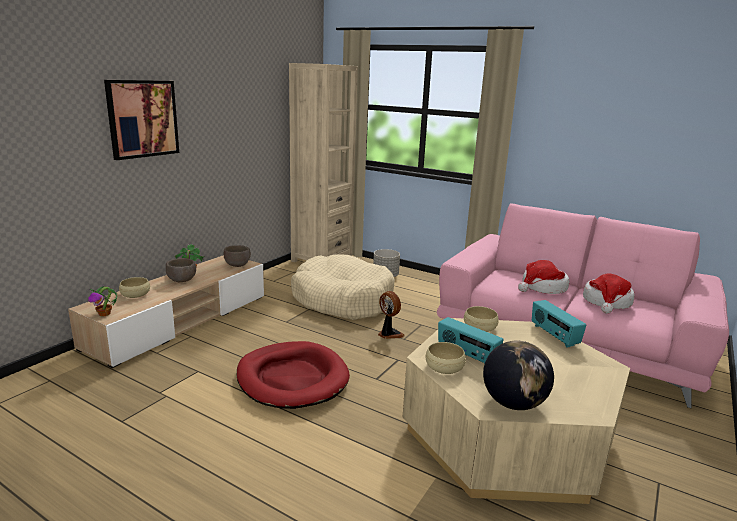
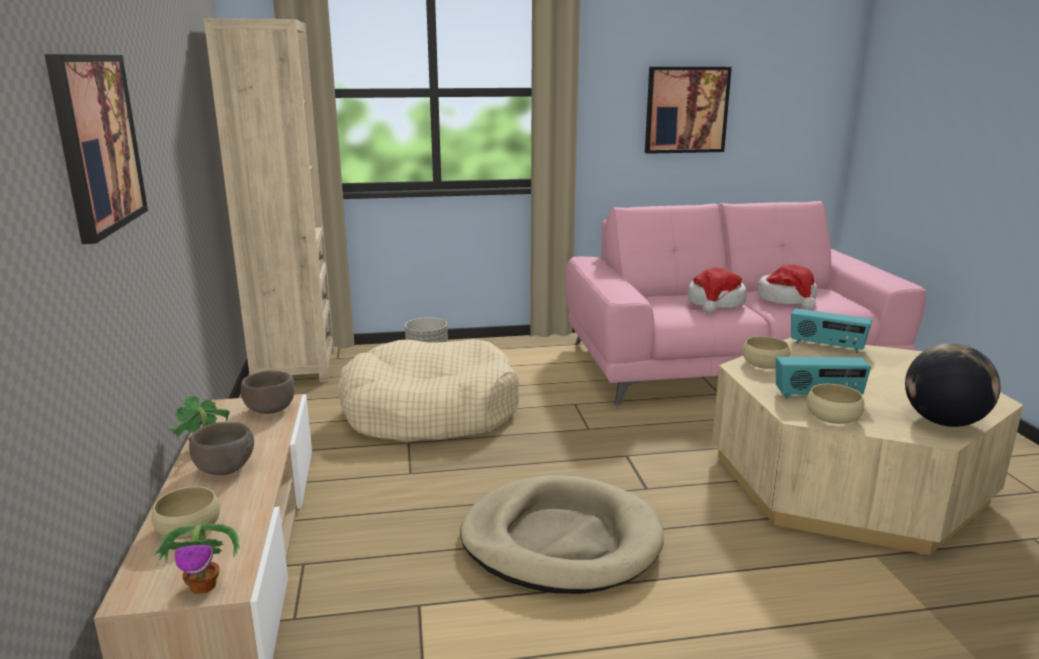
camera: 40 degrees left, 0 degrees up
(292, 378) = (561, 540): red dog bed -> beige dog bed
(389, 334) = (563, 430): fan -> none
(603, 140) = (686, 110): none -> picture

